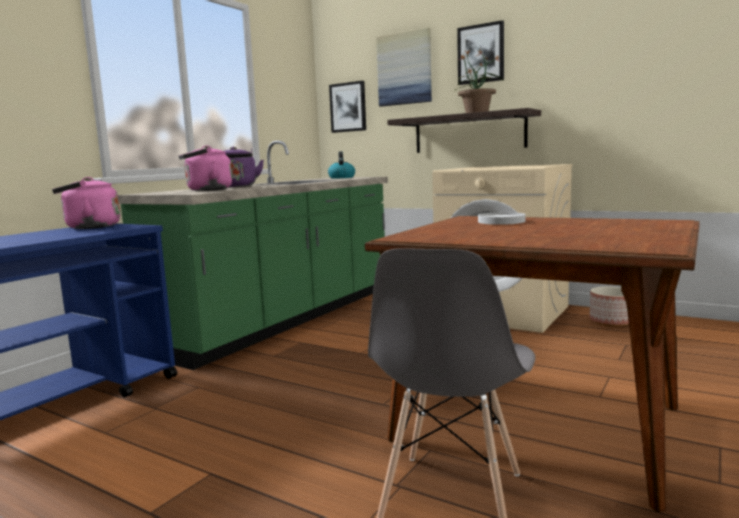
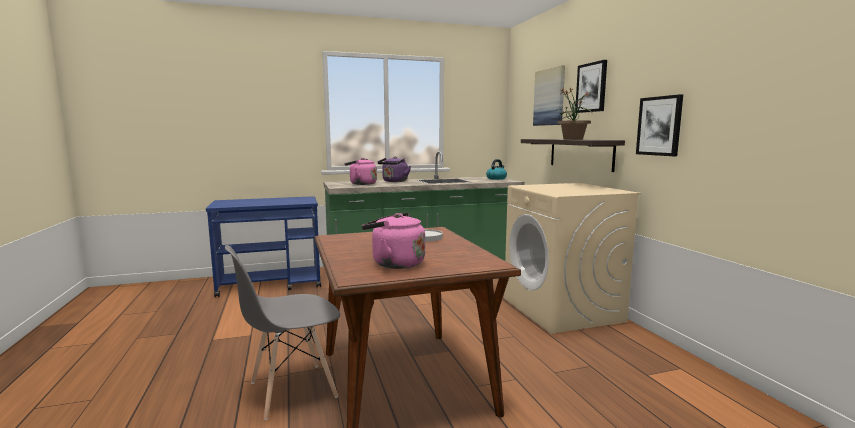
camera: 40 degrees right, 0 degrees up
(89, 227) = (295, 199): pink kettle -> pink kettle (394, 263)
(348, 107) = (520, 124): picture -> picture (659, 126)
(611, 321) = (630, 346): planter -> none

